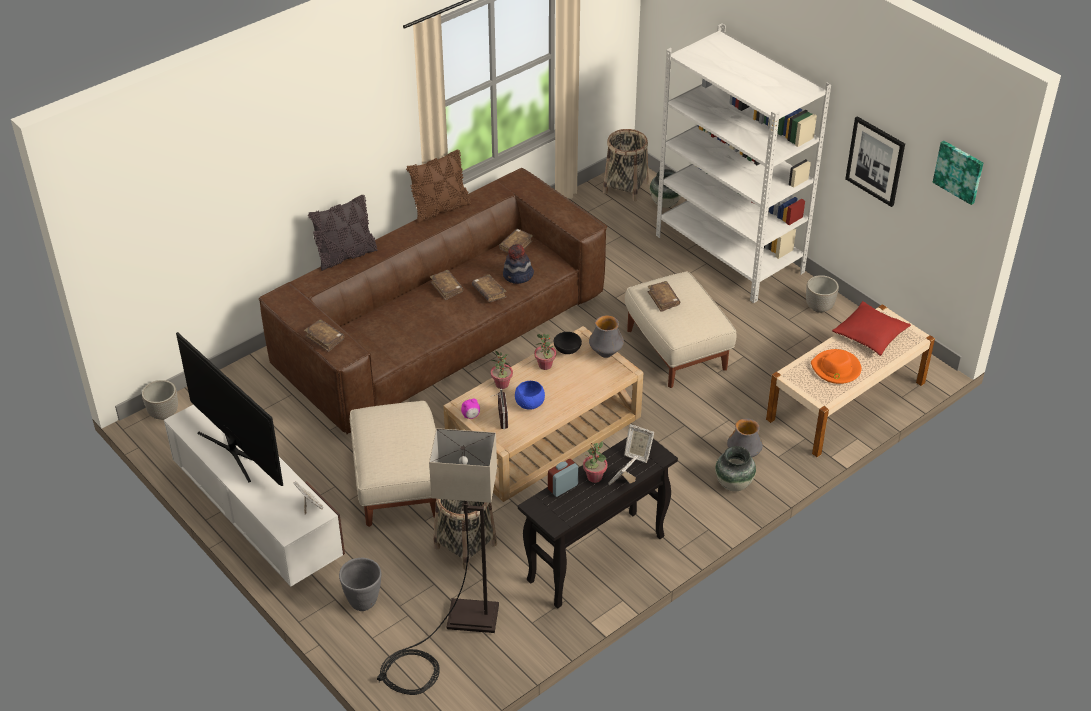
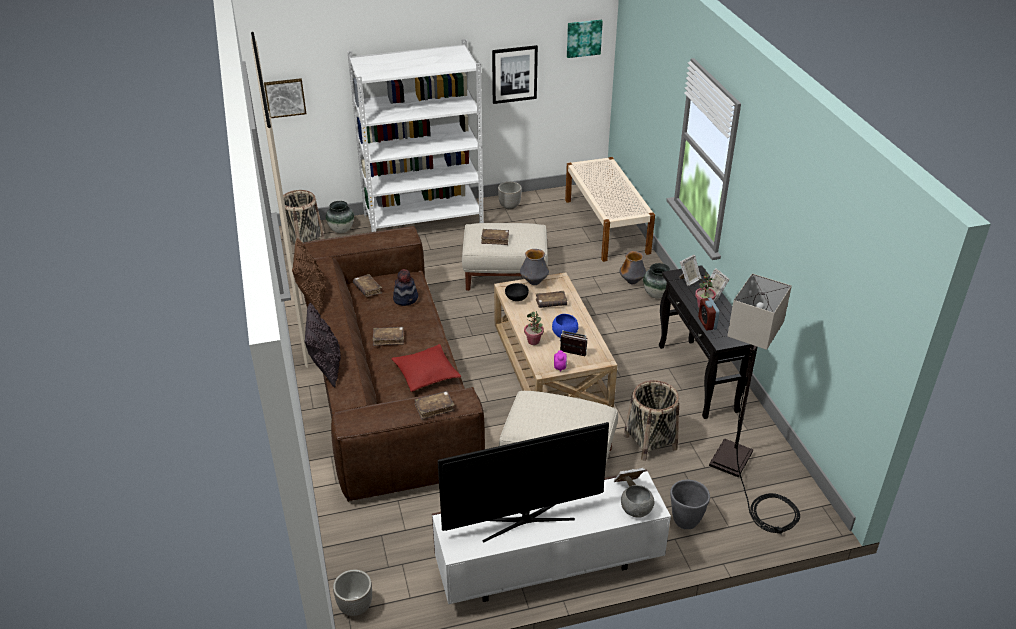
camera: 65 degrees left, 5 degrees down
(280, 520) = (636, 510): none -> grey bowl
(489, 292) = (413, 318): brown book -> brown book (551, 303)
(545, 365) = (526, 314): potted plant -> none
(665, 34) = (285, 97): none -> picture
(836, 369) = (617, 197): orange hat -> none
(870, 334) = (593, 176): red pillow -> red pillow (426, 374)

